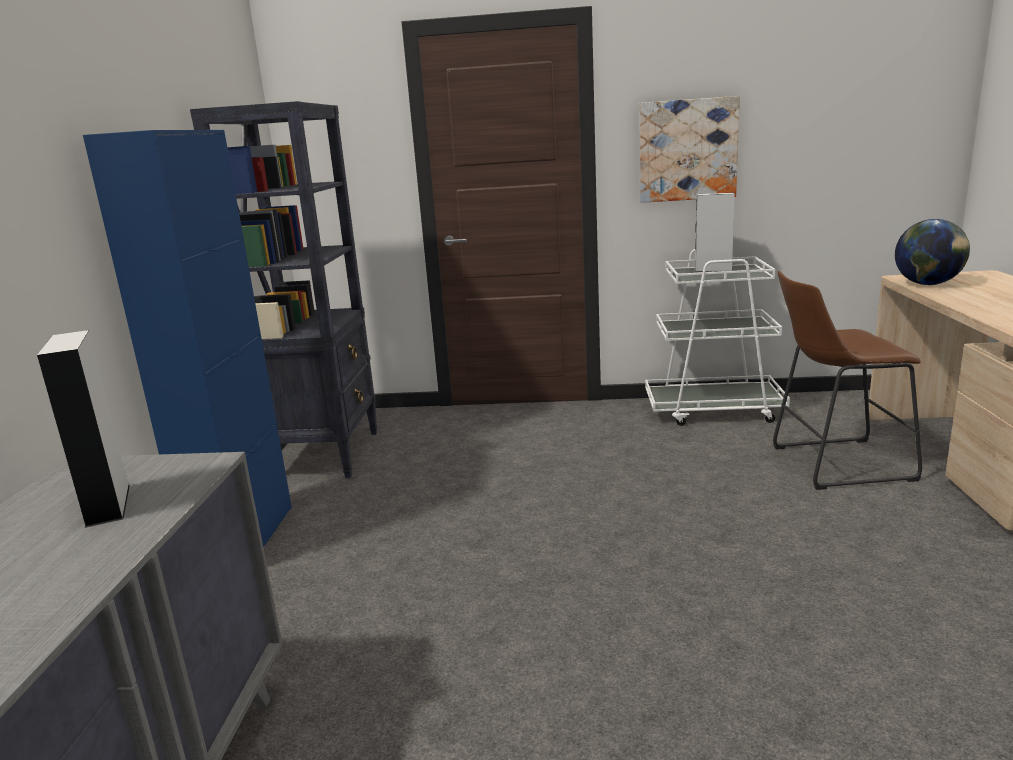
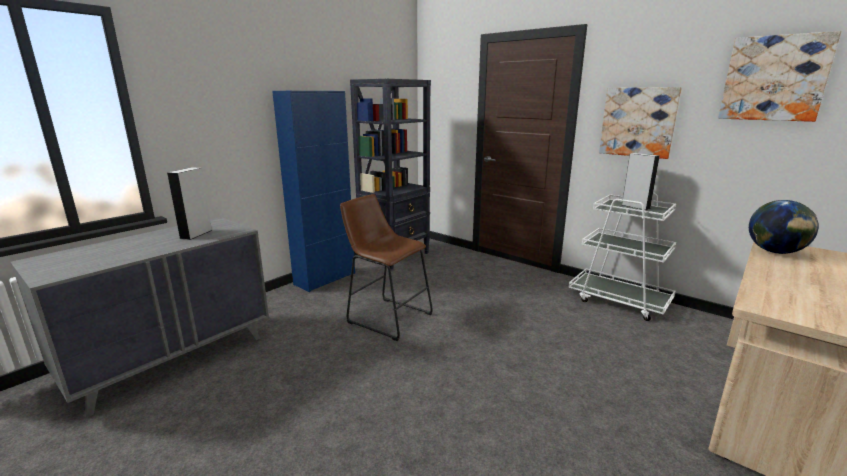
camera: 35 degrees right, 0 degrees up
(833, 463) = (650, 359): brown stool -> brown stool (386, 316)
(841, 79) = (774, 78): none -> picture

